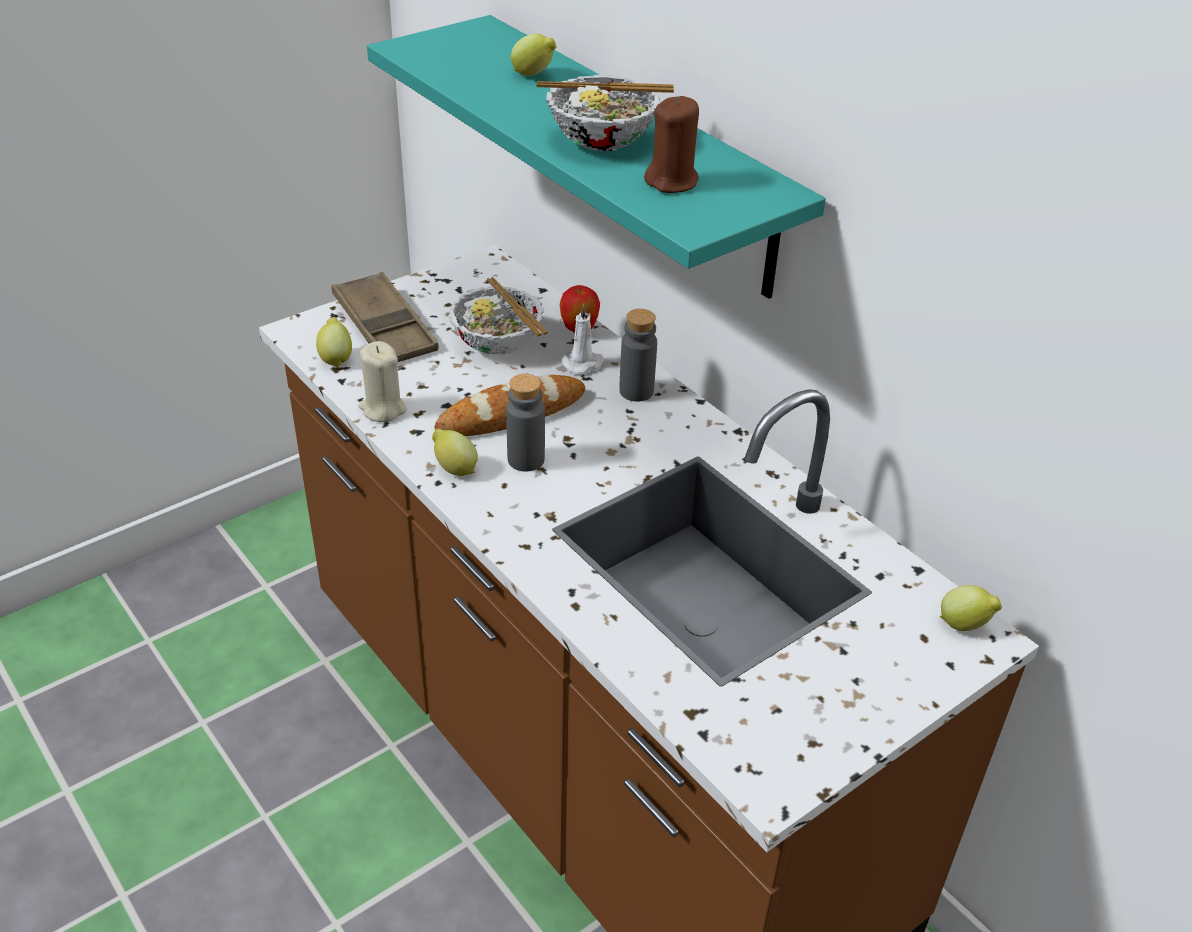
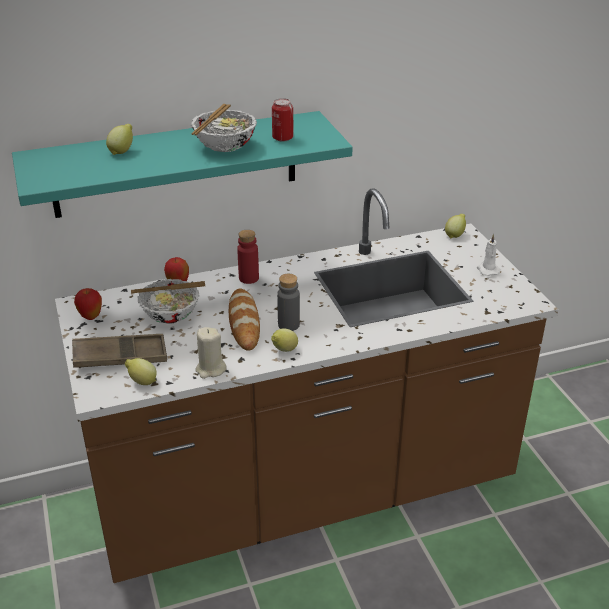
camera: 70 degrees left, 5 degrees down
(464, 281) = (90, 317): none -> apple
(583, 364) = (212, 290): white candle -> white candle (487, 270)
(636, 391) = (249, 278): grey bottle -> red bottle
(672, 182) = (282, 138): brown candle -> can

